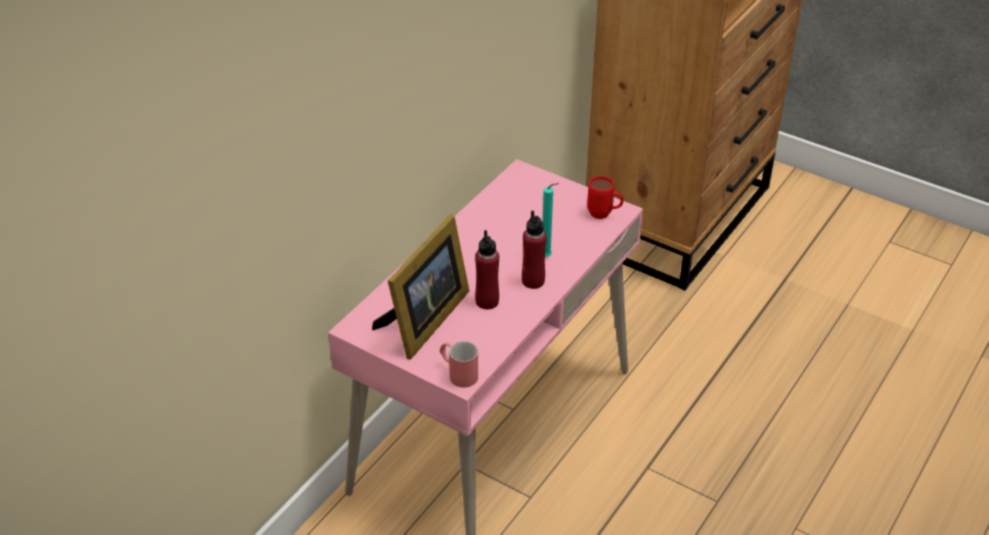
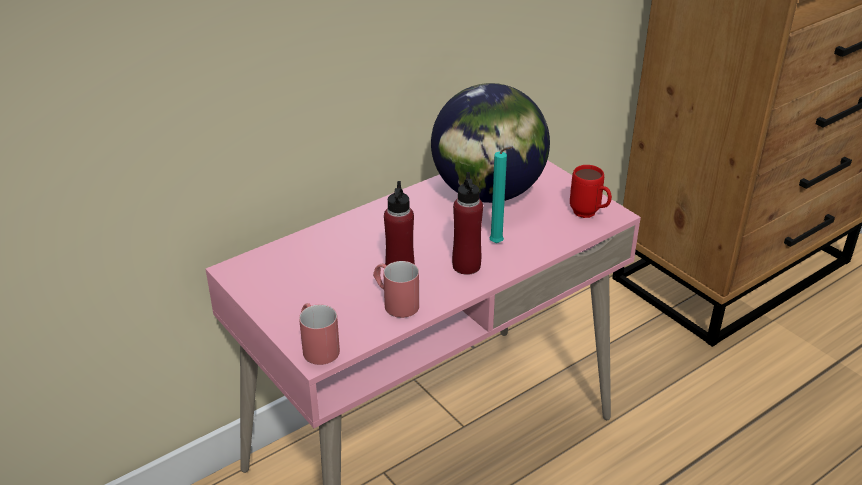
camera: 20 degrees right, 5 degrees down
(424, 321) = (315, 280): picture frame -> none
(495, 324) = (395, 302): none -> red mug
(516, 213) = (487, 193): none -> globe

